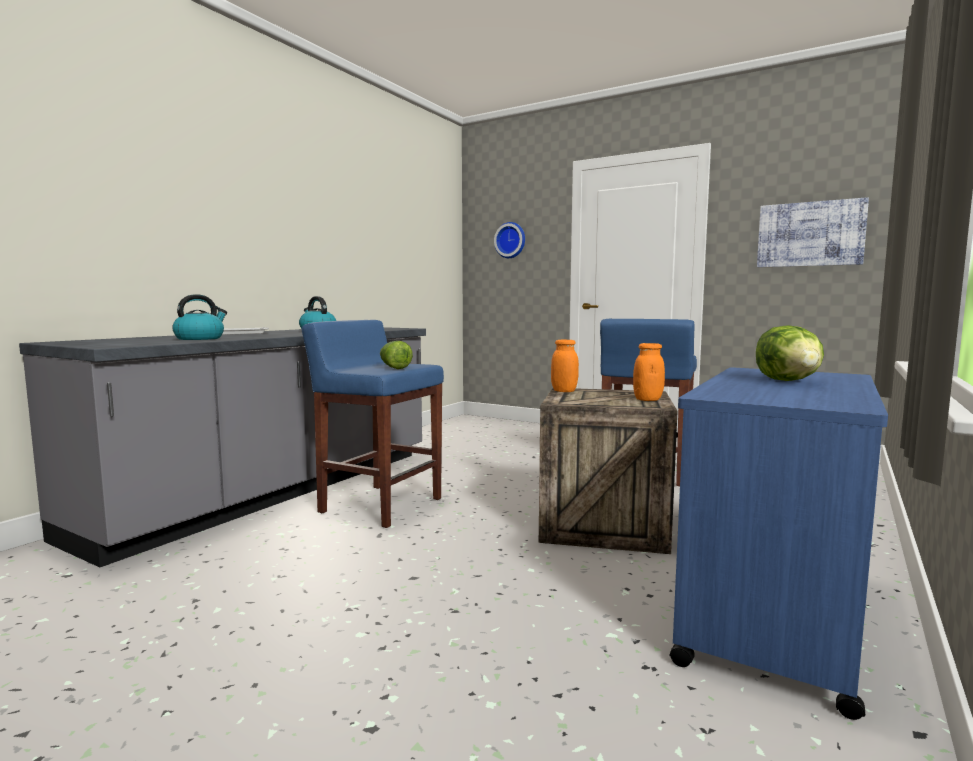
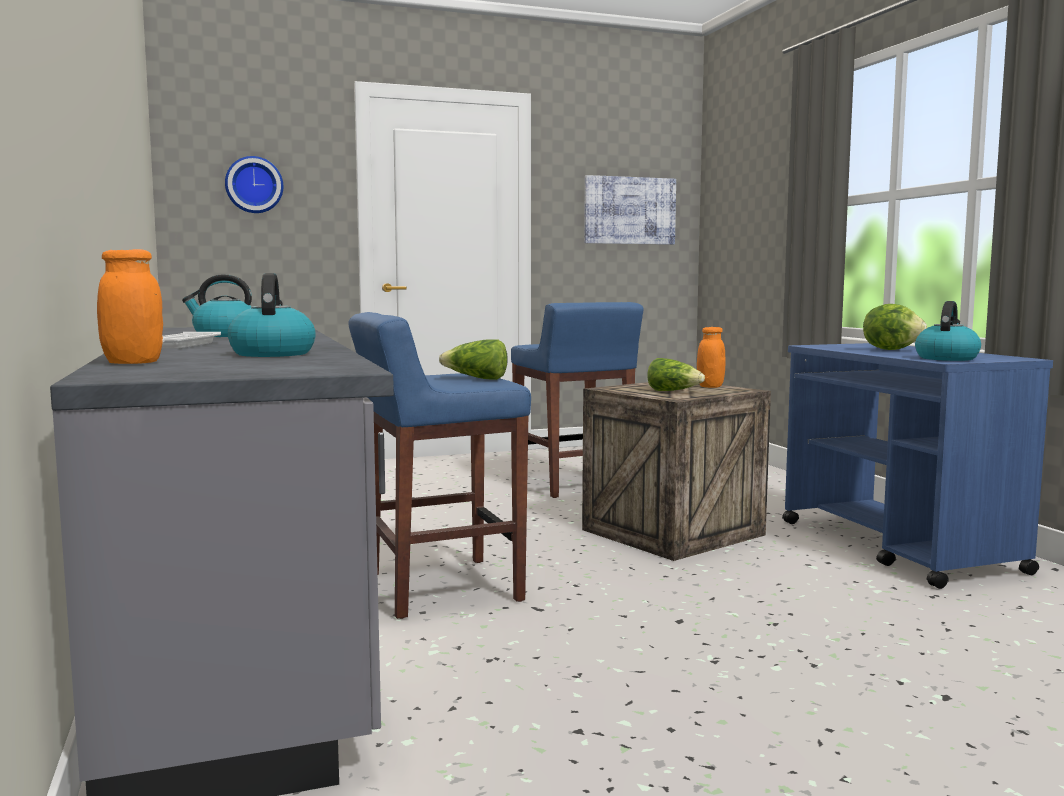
camera: 50 degrees left, 0 degrees up
(564, 391) = (616, 389): orange jar -> orange jar (133, 363)
(591, 398) = (673, 391): none -> lettuce
(745, 394) = (946, 358): none -> kettle

